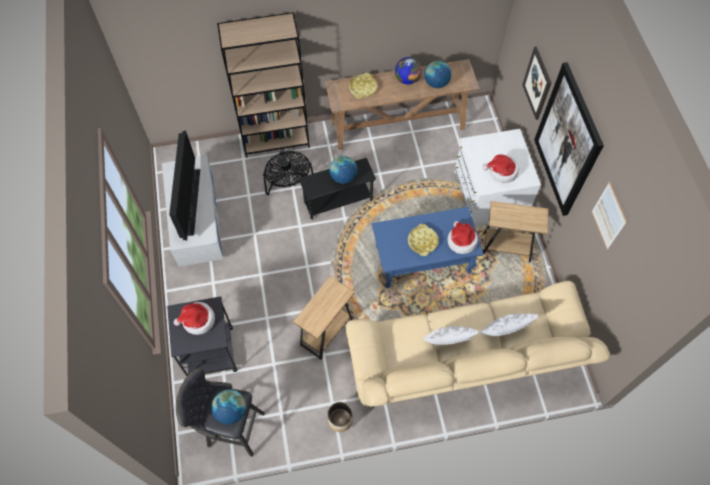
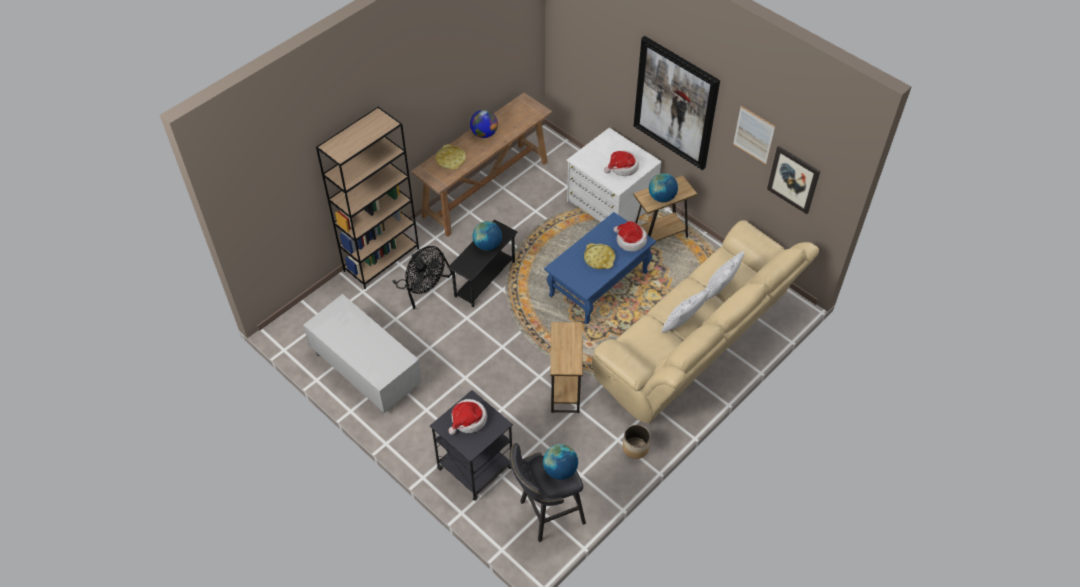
camera: 35 degrees left, 10 degrees down
(190, 202) = (362, 341): television -> none
(436, 83) = (512, 124): globe -> globe (662, 197)
(537, 83) = (612, 74): picture -> picture (793, 179)

